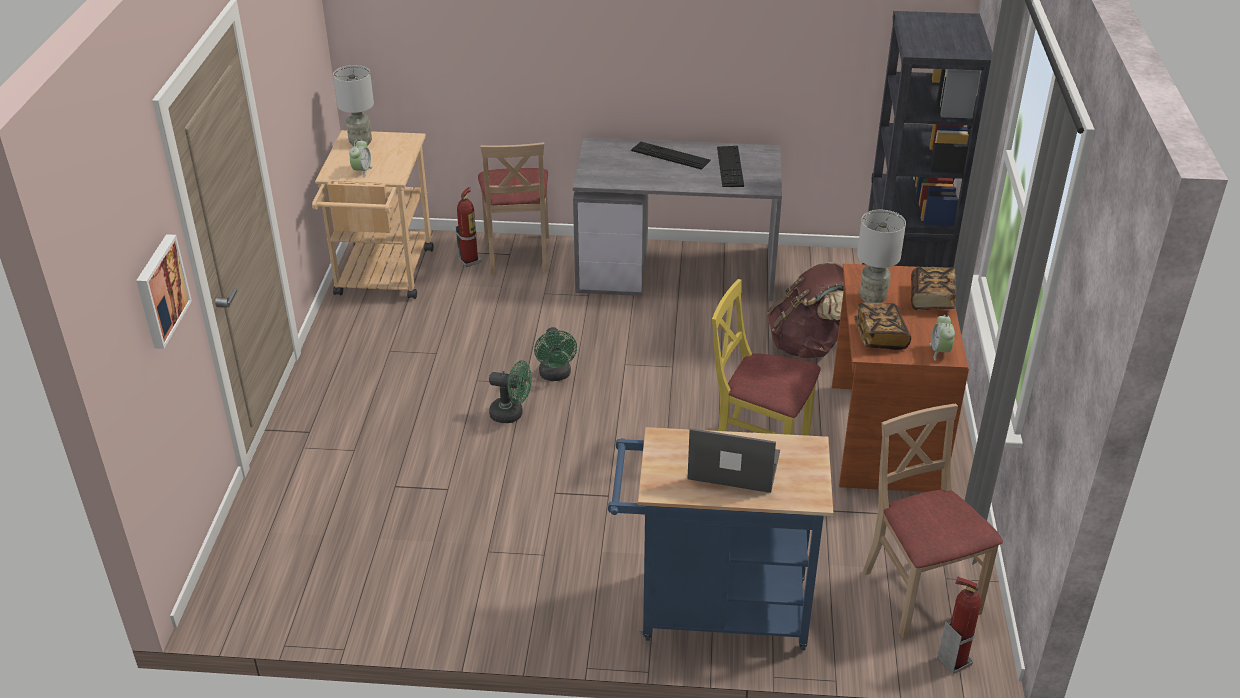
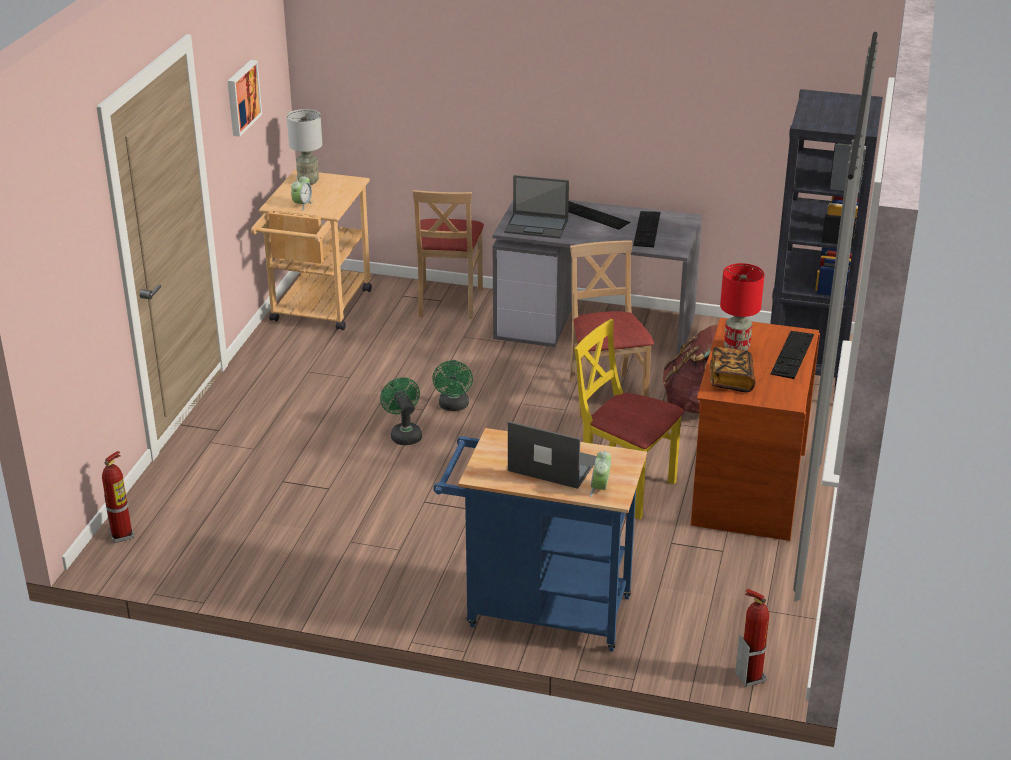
camera: 10 degrees right, 5 degrees down
(160, 291) = (84, 268): picture -> picture (241, 97)
(470, 261) = (402, 303): fire extinguisher -> fire extinguisher (122, 535)
(512, 414) = (404, 434): green fan -> green fan turned 135 degrees counterclockwise
(616, 173) = (537, 226): none -> laptop
(873, 298) = (736, 348): grey table lamp -> red table lamp
(919, 593) = (736, 619): beige chair -> beige chair (605, 395)
(931, 299) = (792, 354): book -> keyboard
(940, 351) = (782, 397): alarm clock -> alarm clock (600, 489)

